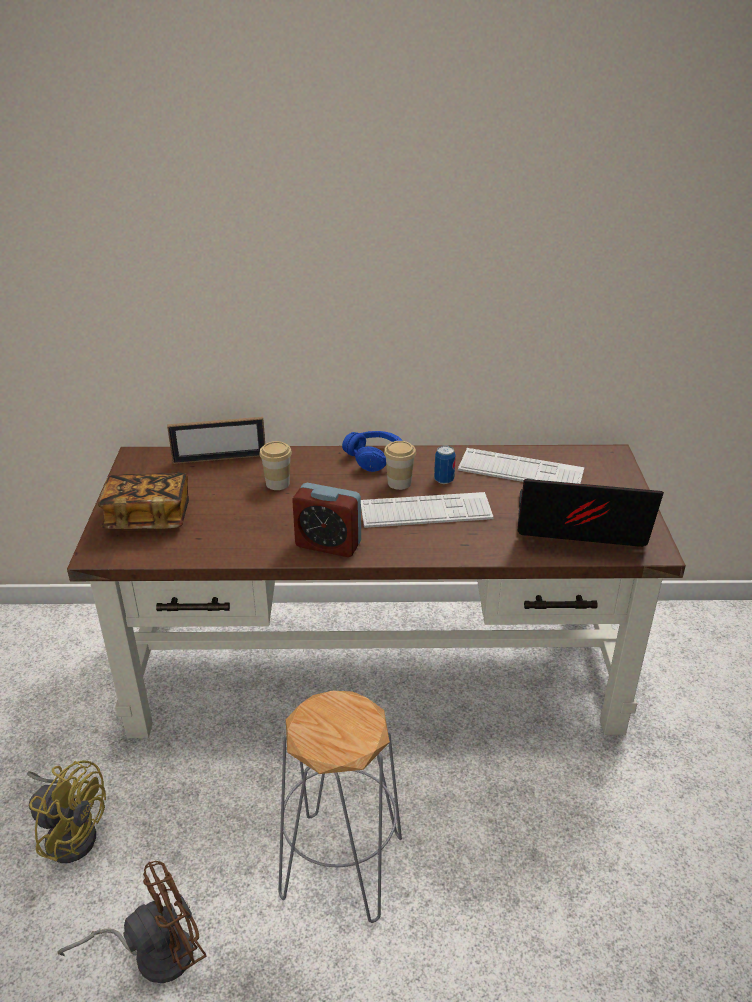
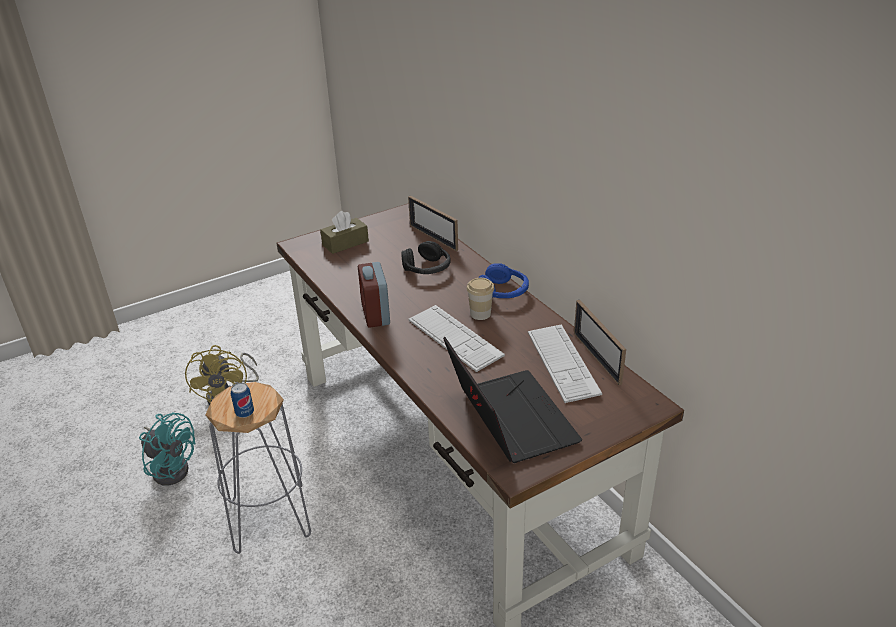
camera: 60 degrees right, 0 degrees up
(148, 517) = (345, 243): book -> brown tissue box
(153, 953) = (171, 467): brown fan -> turquoise fan
(277, 483) = (427, 268): cup -> black headphones
(444, 480) = (506, 331): can -> can (245, 413)
(528, 452) = (597, 358): none -> picture frame

